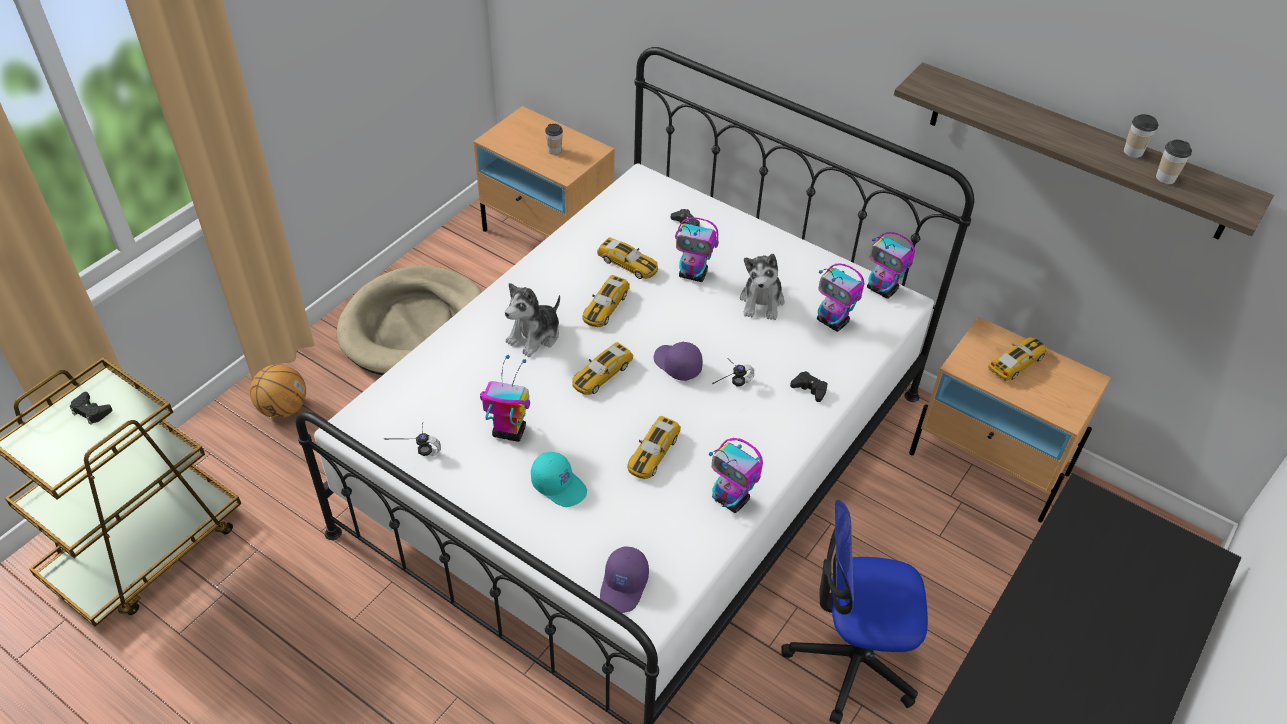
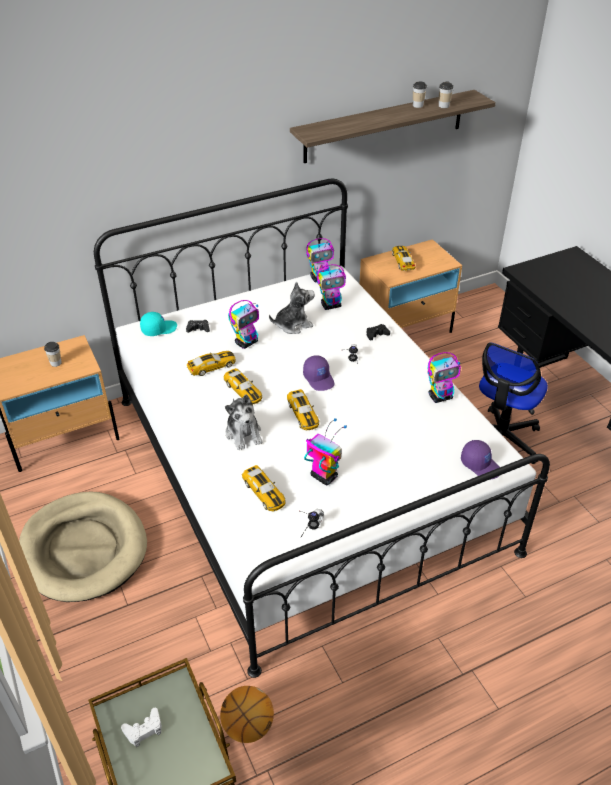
camera: 60 degrees left, 5 degrees down
(91, 411) = (144, 729): black game controller -> white game controller
(283, 408) = (99, 668): basketball -> basketball (248, 726)
(508, 432) = (323, 476): toy robot -> toy robot turned 90 degrees clockwise
(559, 485) = (385, 467): turquoise cap -> turquoise cap (158, 329)
(653, 453) = (385, 415): toy car -> toy car (264, 492)
(676, 365) = (319, 379): purple cap -> purple cap turned 105 degrees counterclockwise
(762, 301) = (293, 324): plush toy -> plush toy turned 60 degrees counterclockwise

